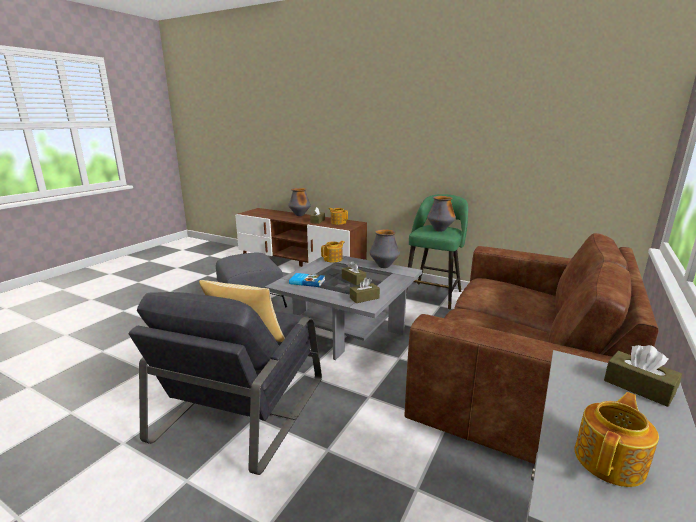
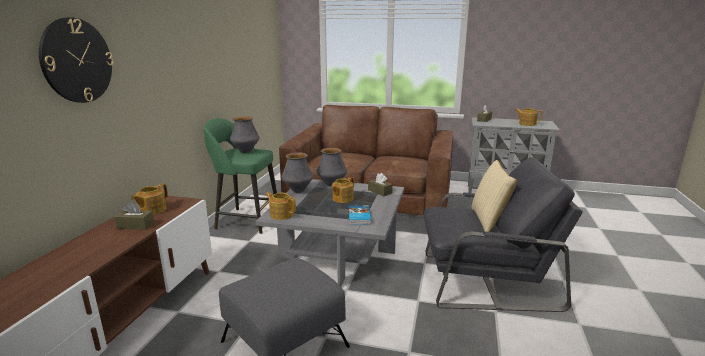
camera: 105 degrees left, 0 degrees up
(300, 215) = (72, 248): vase -> vase (331, 184)
(333, 127) = (77, 61): none -> wall clock
(353, 280) = (342, 199): brown tissue box -> teapot

